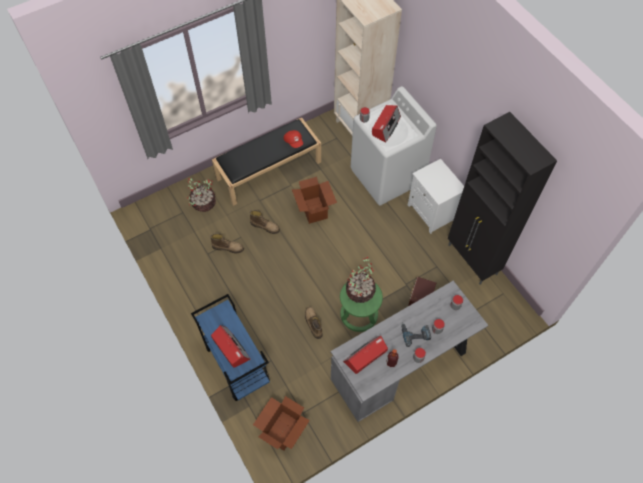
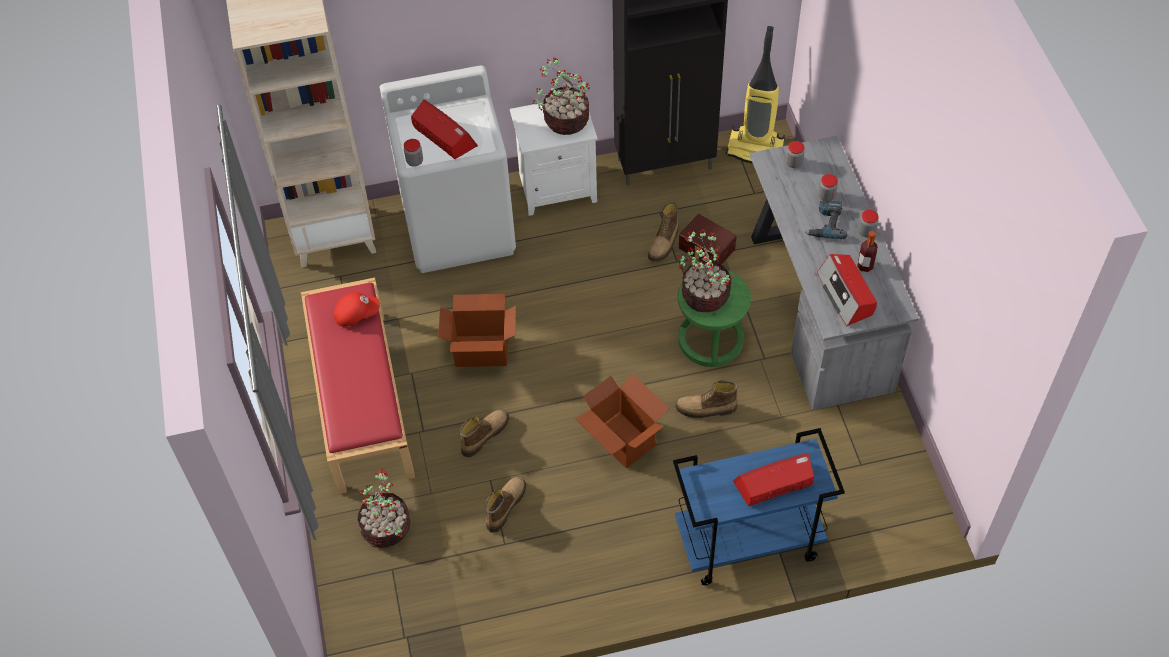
camera: 70 degrees left, 5 degrees down
(269, 169) = (360, 399): black bench -> red bench
(282, 430) = (883, 501): cardboard box -> cardboard box (622, 440)
(415, 274) = (664, 243): none -> boot
(444, 186) = (564, 120): none -> potted plant
(506, 304) = (755, 148): none -> vacuum cleaner

